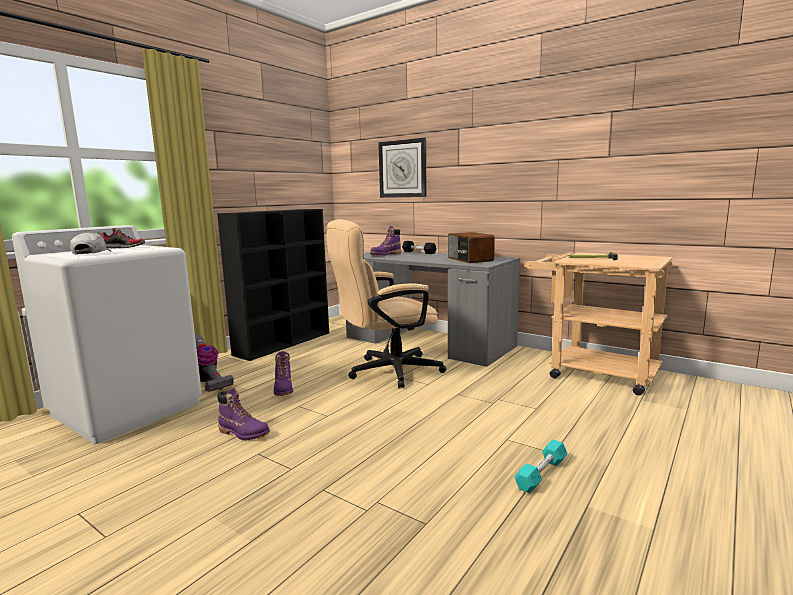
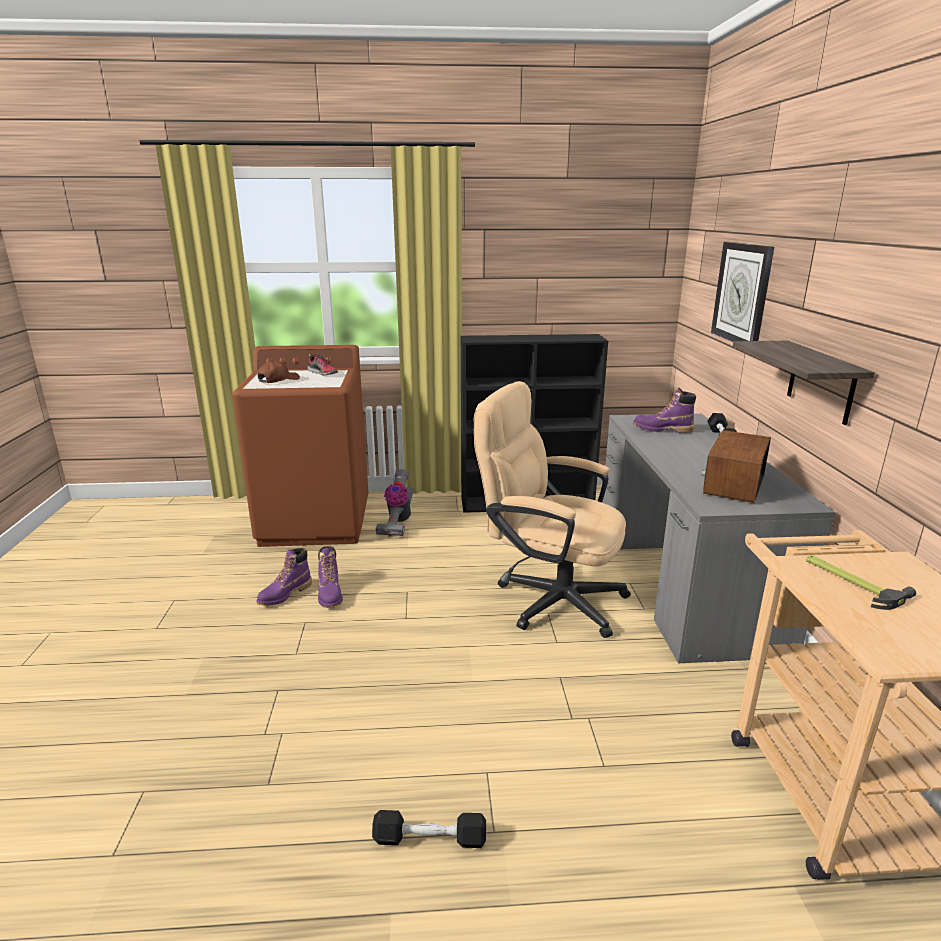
camera: 50 degrees right, 10 degrees up
(91, 253) = (278, 380): white cap -> brown cap
(127, 408) = (316, 522): white washing machine -> brown washing machine
(284, 389) = (429, 564): purple boot -> purple boot (285, 594)
(487, 198) = (821, 382): none -> shelf
(541, 474) = (430, 839): turquoise dumbbell -> black dumbbell

